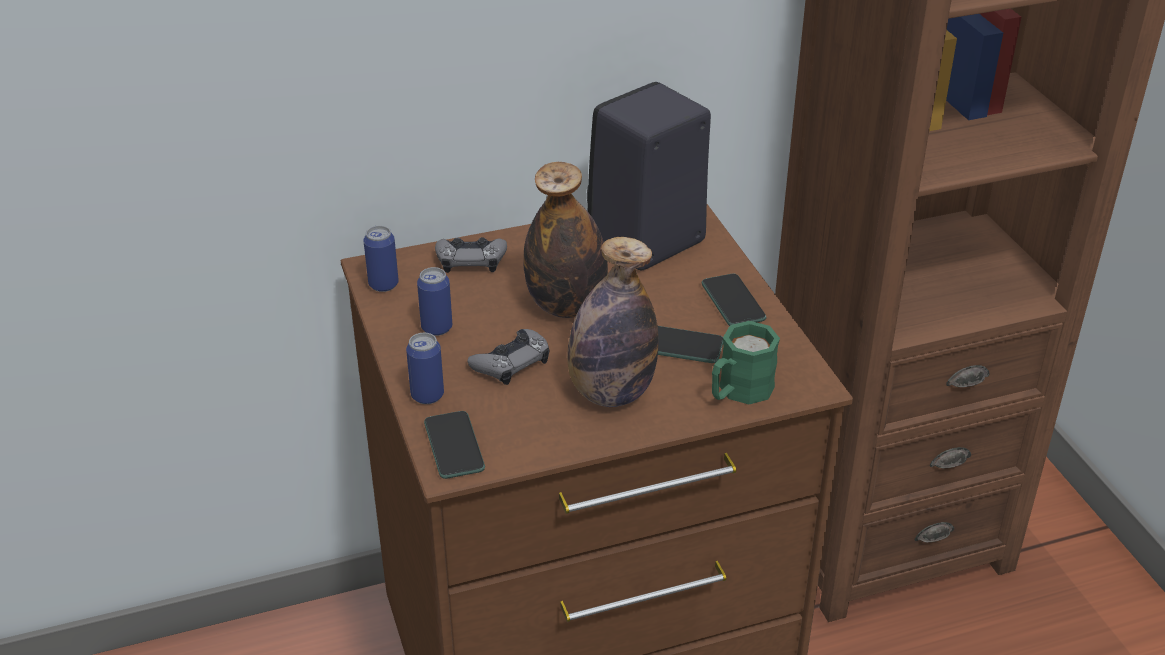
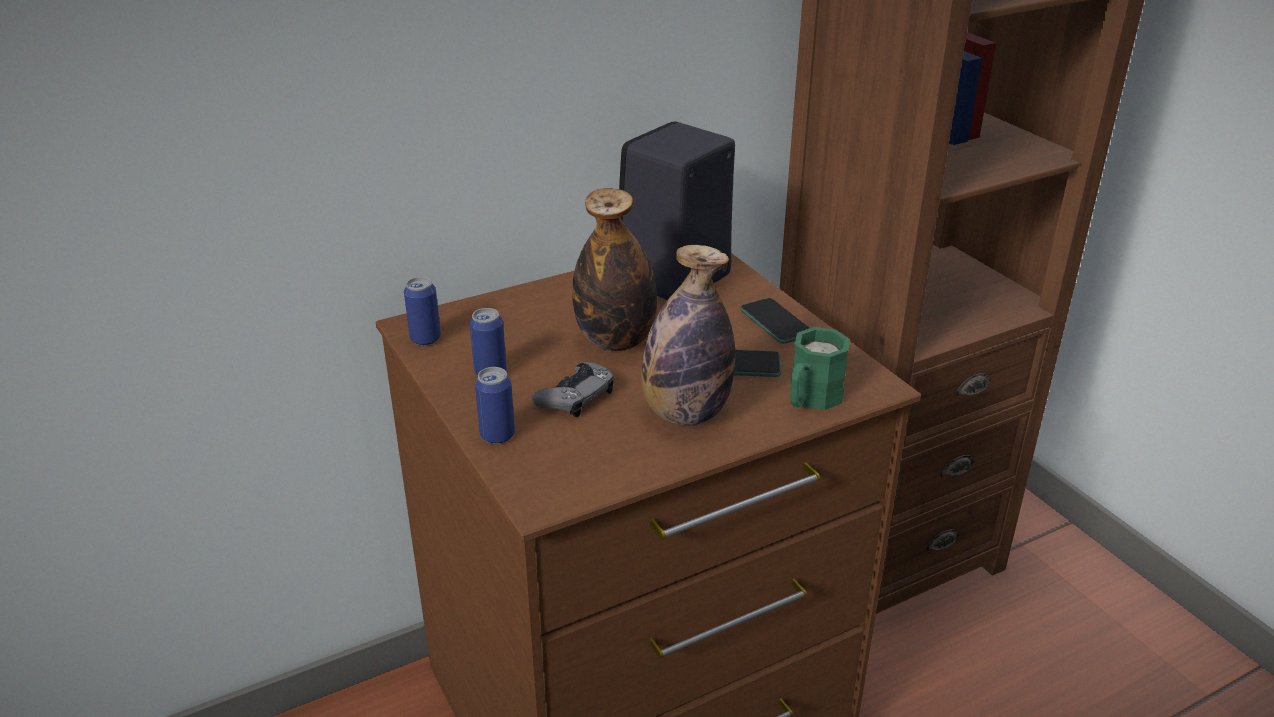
camera: 10 degrees left, 5 degrees down
(454, 446) = (539, 481): phone -> none
(471, 259) = (508, 309): grey game controller -> none

